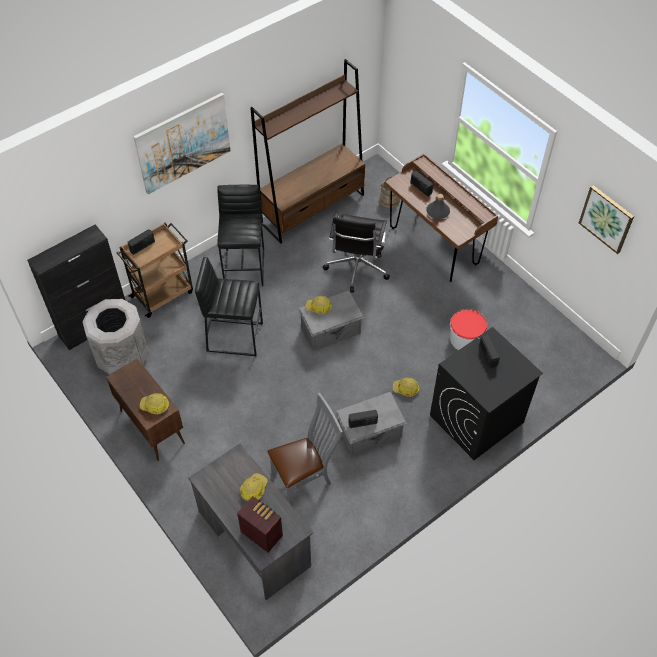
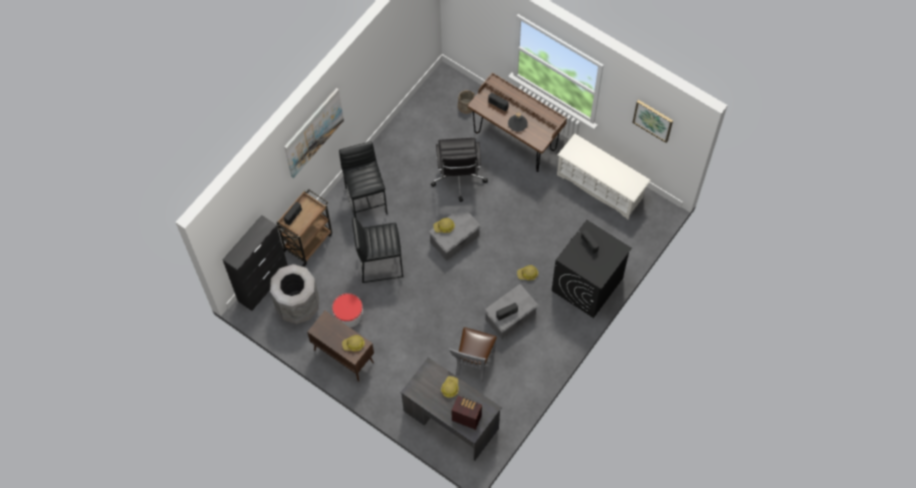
camera: 15 degrees left, 10 degrees up
(305, 478) = (473, 365): grey chair -> grey chair turned 150 degrees clockwise
(313, 209) = (404, 130): brown bookcase -> none
(465, 339) = (562, 220): bucket -> bucket (349, 315)
(521, 314) = (600, 186): none -> white shoe rack

